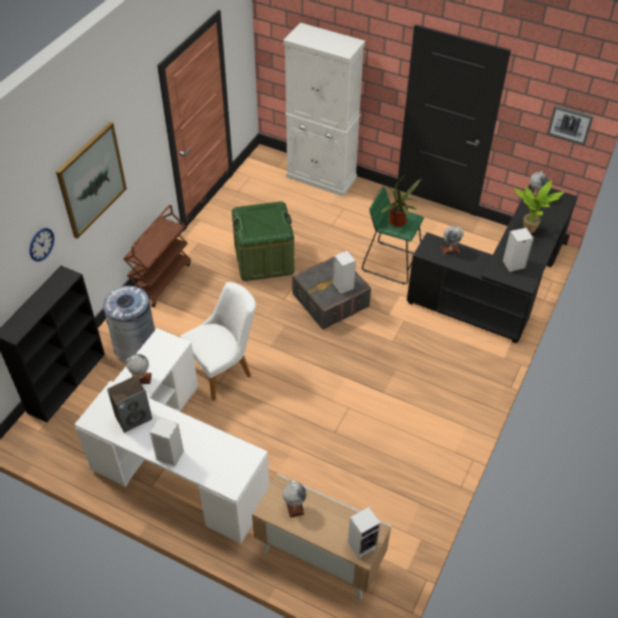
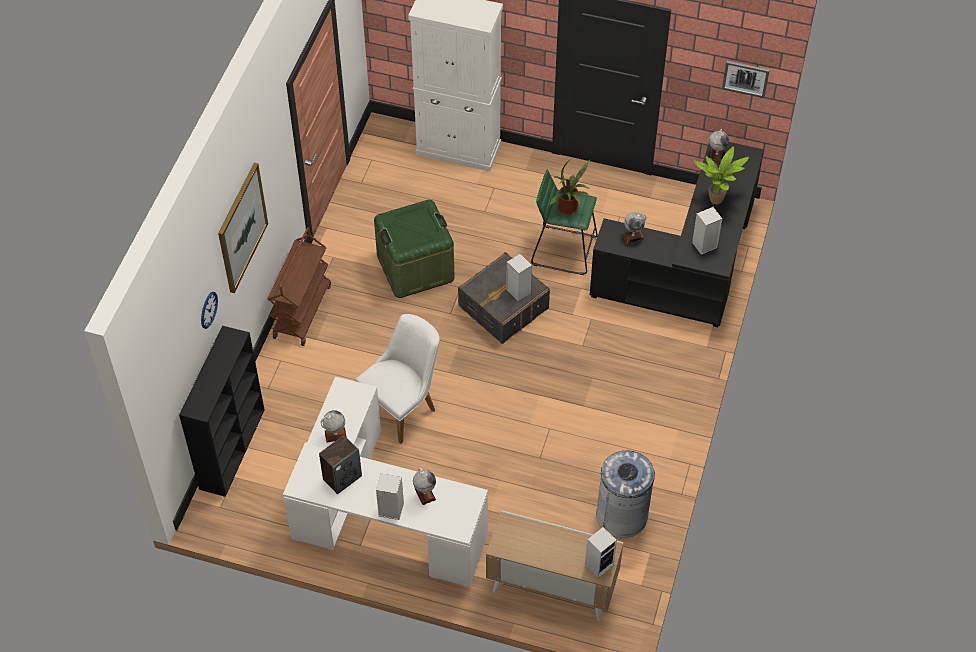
camera: 10 degrees left, 5 degrees up
(136, 347) = (297, 397): grey trash can -> grey trash can (622, 515)
(294, 506) = (526, 539): globe -> globe (425, 494)

